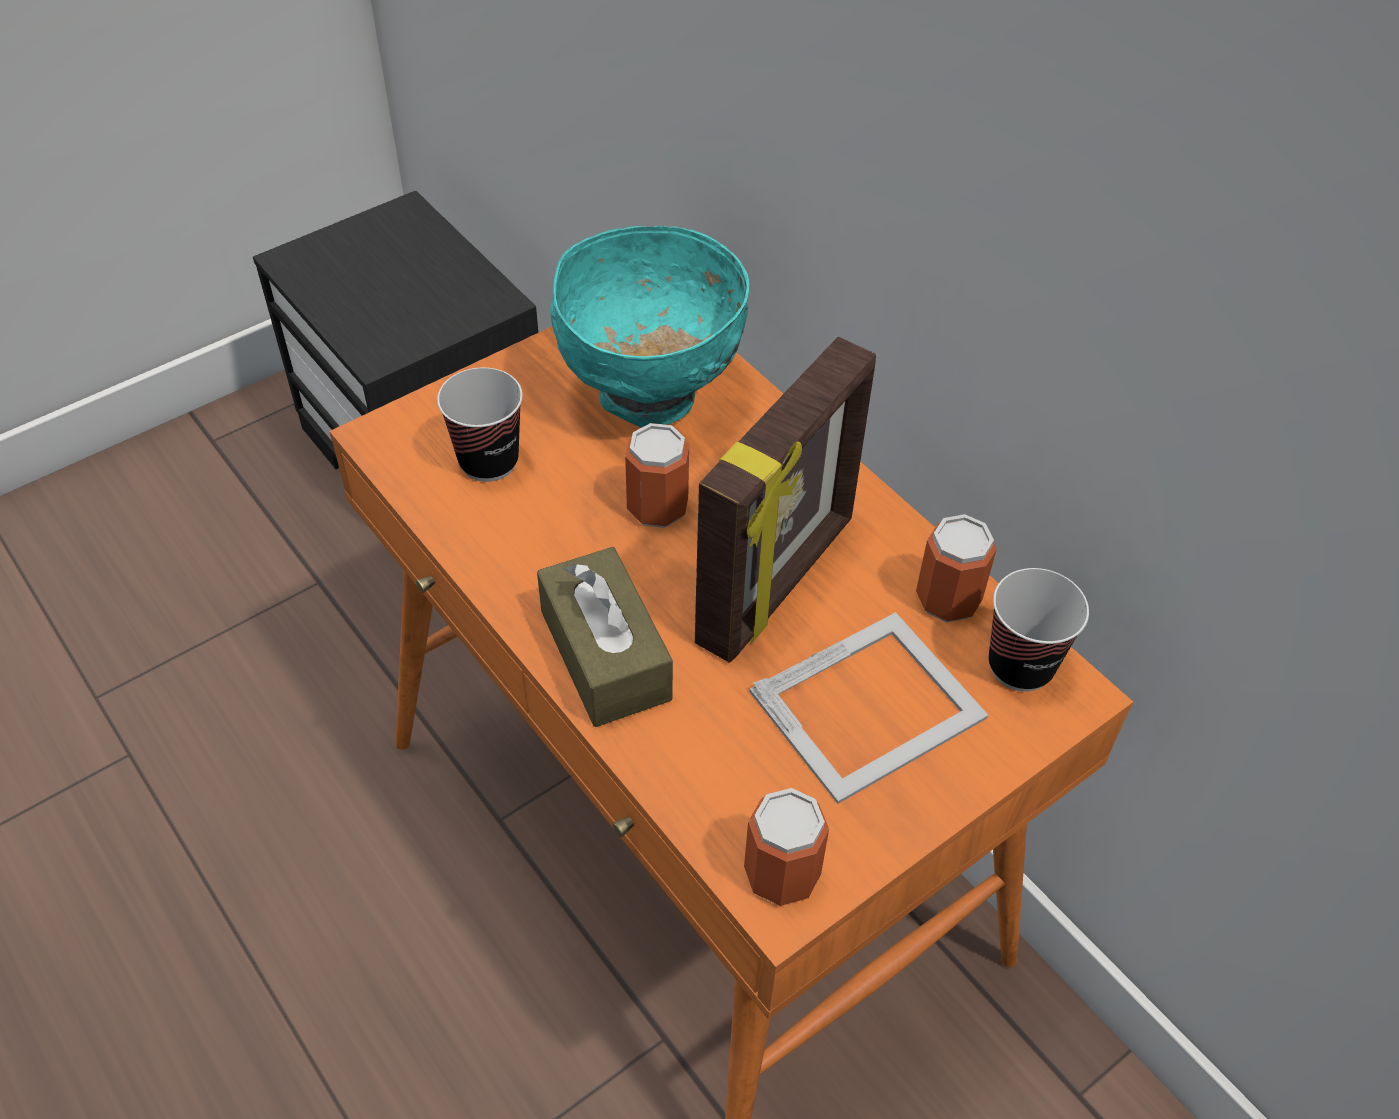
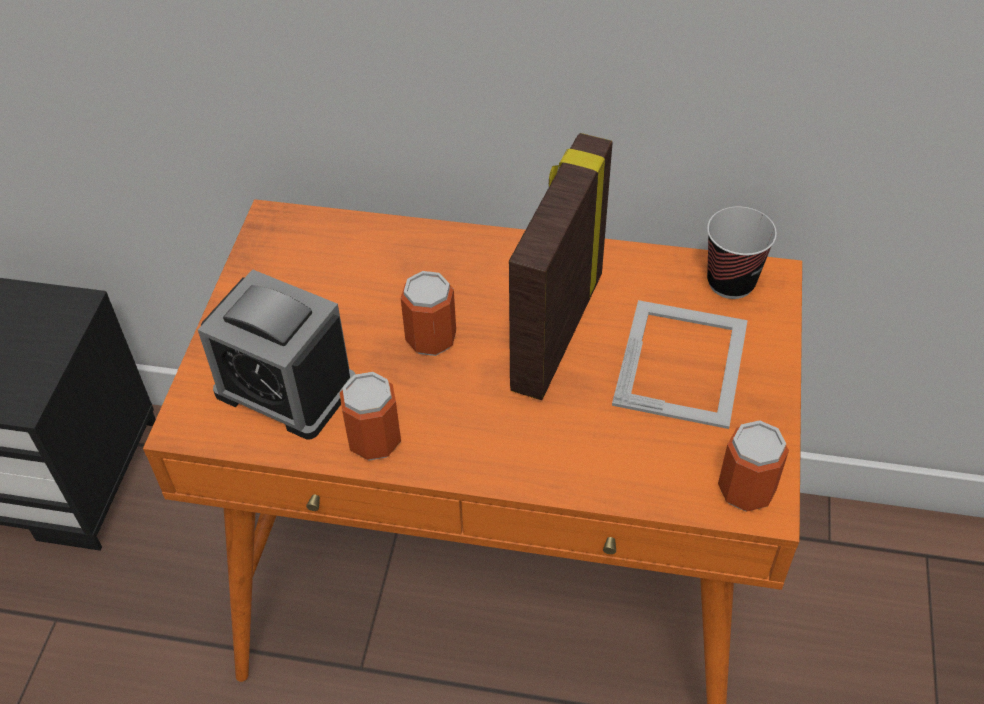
camera: 40 degrees left, 0 degrees up
(488, 461) = (286, 388): cup -> alarm clock
(605, 655) = (506, 449): brown tissue box -> none
(650, 397) = (344, 275): turquoise bowl -> none
(779, 582) = (554, 331): picture frame -> picture frame turned 150 degrees counterclockwise
(948, 599) = (654, 273): can -> can (374, 440)

